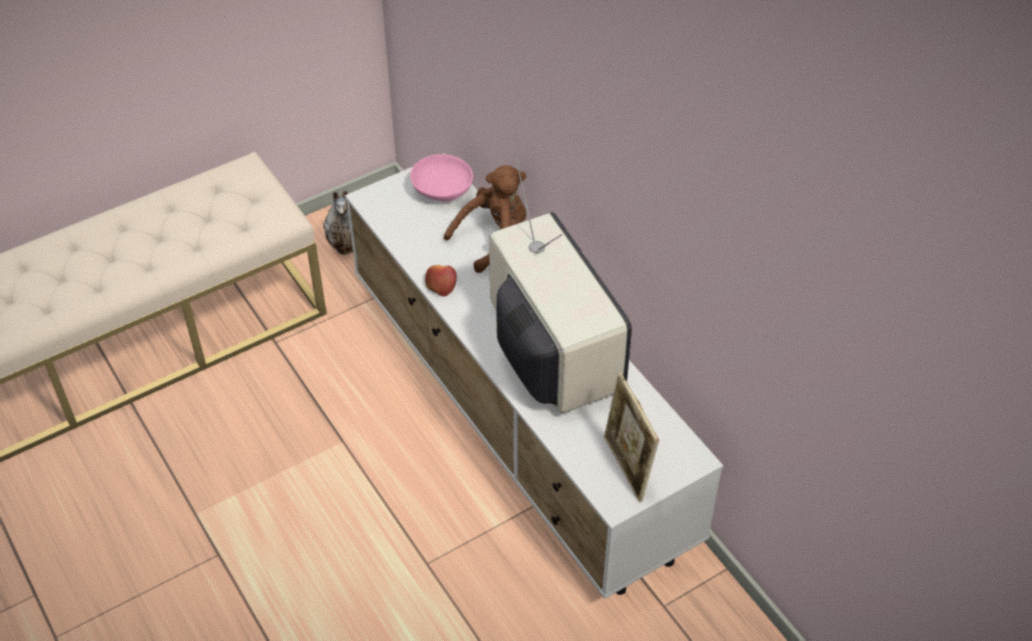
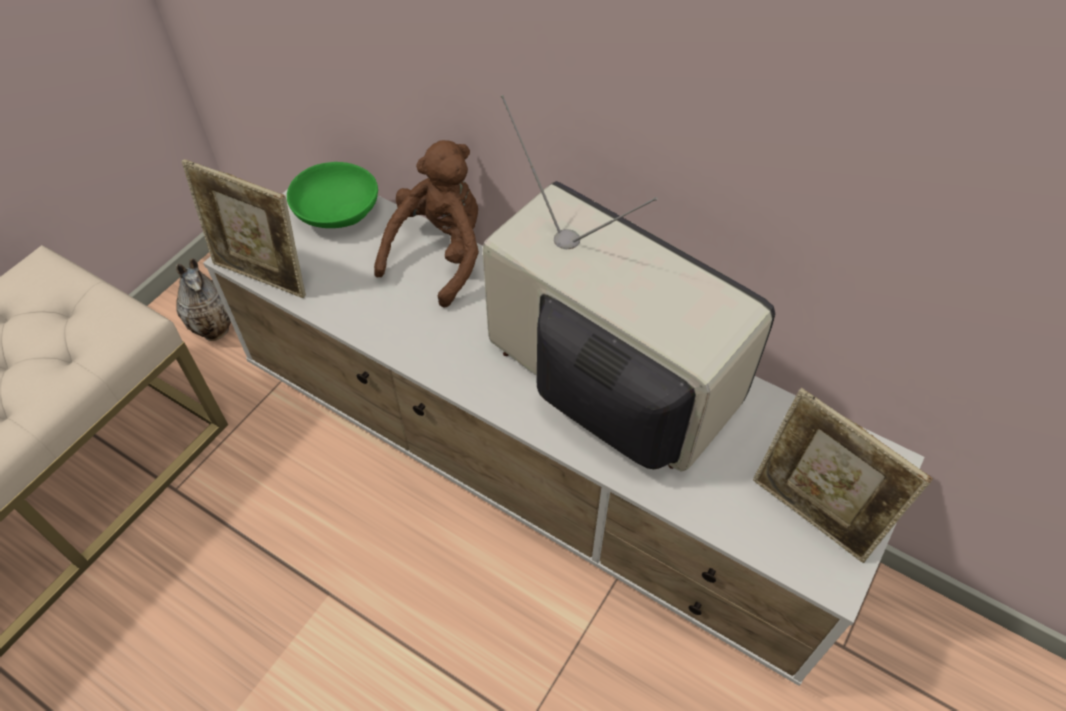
camera: 25 degrees left, 5 degrees up
(376, 216) = (263, 276): none -> picture frame
(441, 284) = (403, 341): apple -> none
(442, 190) = (337, 213): pink bowl -> green bowl

